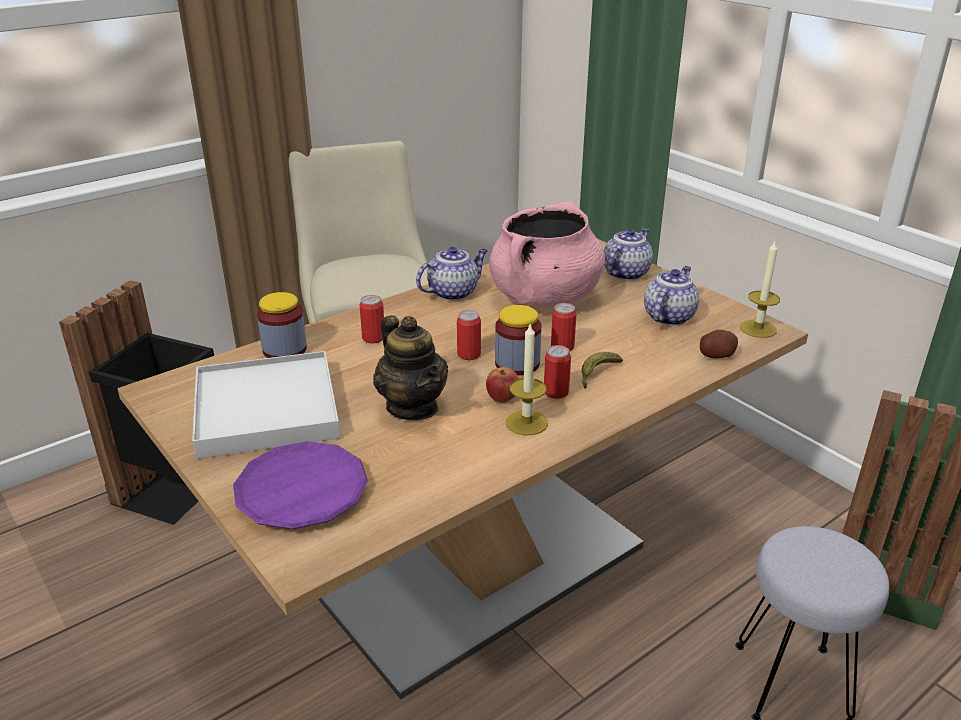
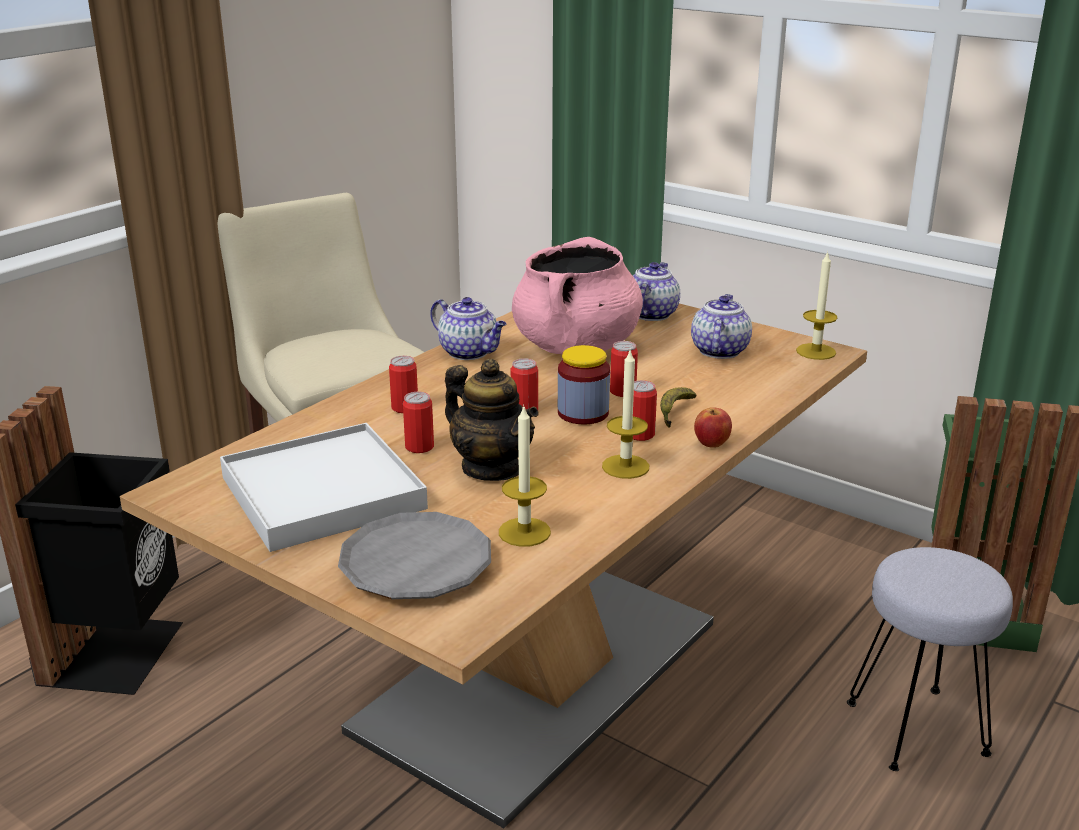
camera: 15 degrees left, 5 degrees down
(284, 349) = (305, 431): jar -> none
(302, 492) = (416, 565): purple plate -> grey plate
(365, 377) = (419, 447): none -> can
(407, 475) = (524, 532): none -> candle
(453, 292) = (470, 352): teapot -> teapot turned 90 degrees clockwise
(502, 398) = (586, 448): apple -> apple (712, 444)
(716, 355) = (787, 380): potato -> none

